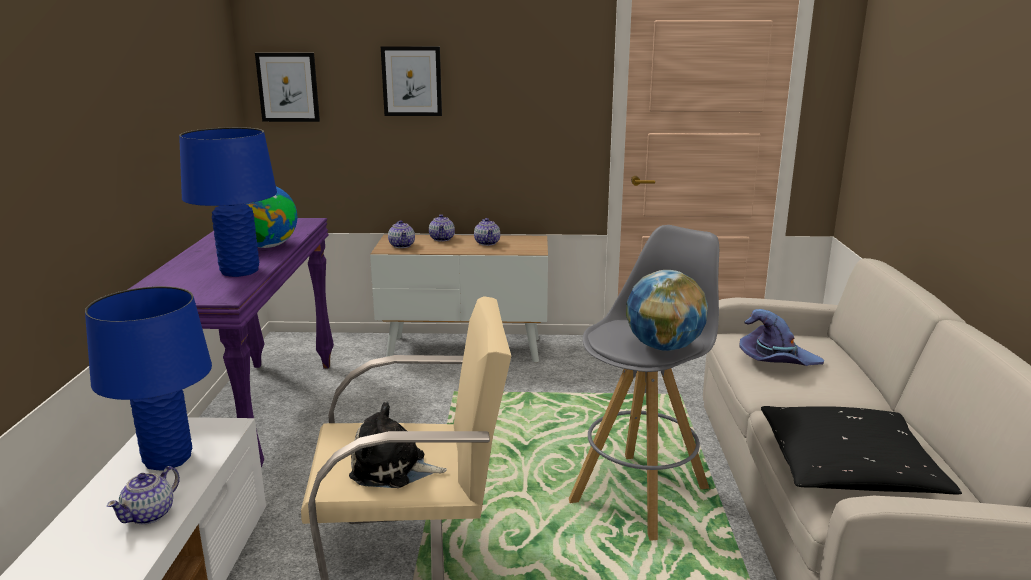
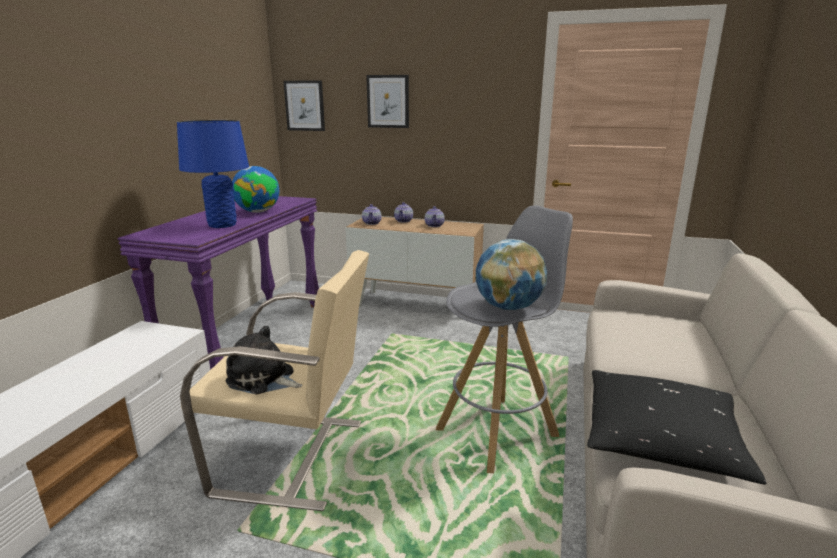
camera: 15 degrees right, 0 degrees up
(150, 514) = (83, 387): teapot -> none
(168, 459) = (127, 350): blue table lamp -> none
(776, 361) = (637, 335): purple hat -> none

